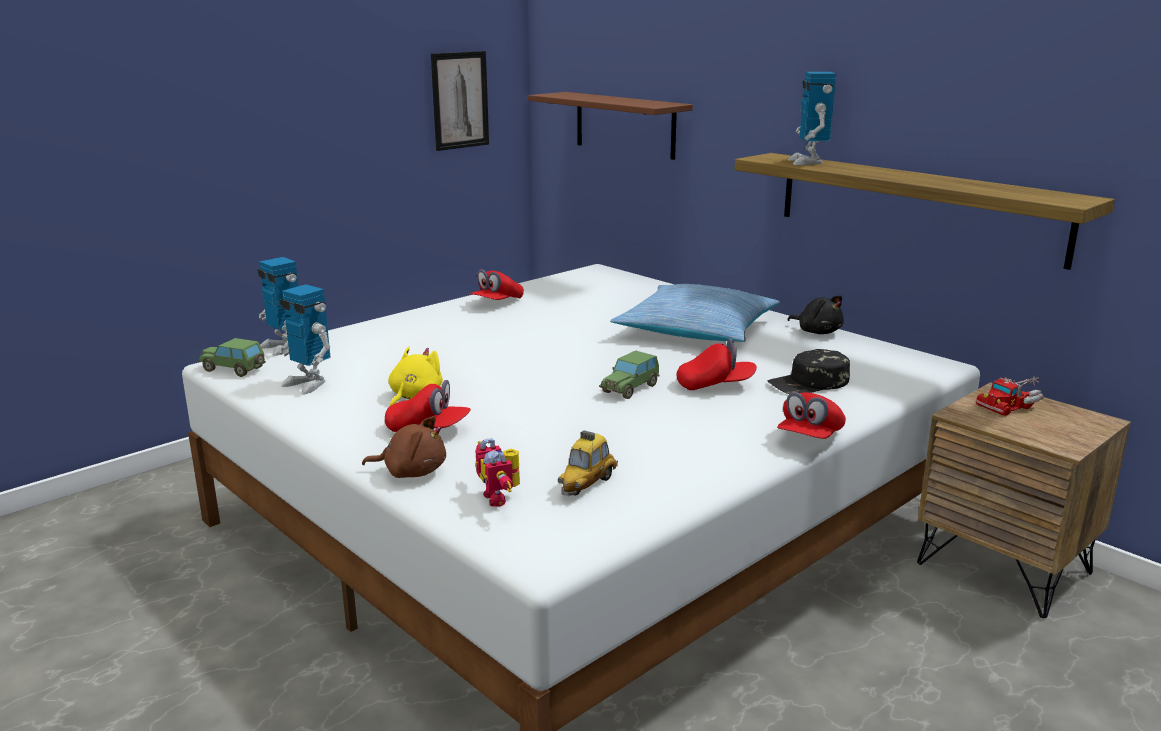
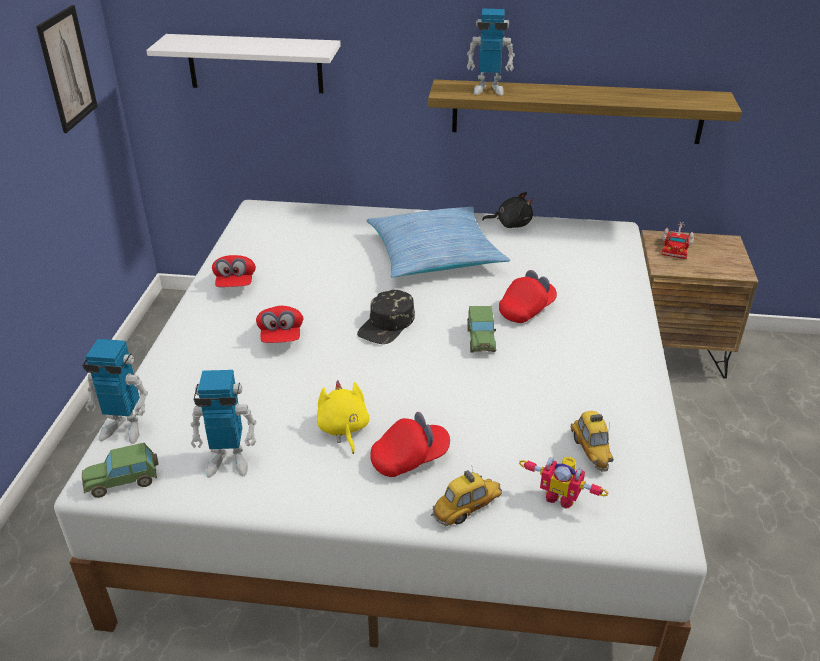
camera: 40 degrees left, 15 degrees up
(411, 472) = (467, 509): brown plush toy -> toy car
(625, 125) = (255, 63): brown shelf -> white shelf
(808, 162) = (488, 89): toy robot -> toy robot turned 45 degrees counterclockwise
(809, 383) = (576, 281): black cap -> black cap (387, 324)
(810, 437) = (643, 334): red cap -> red cap (281, 336)

